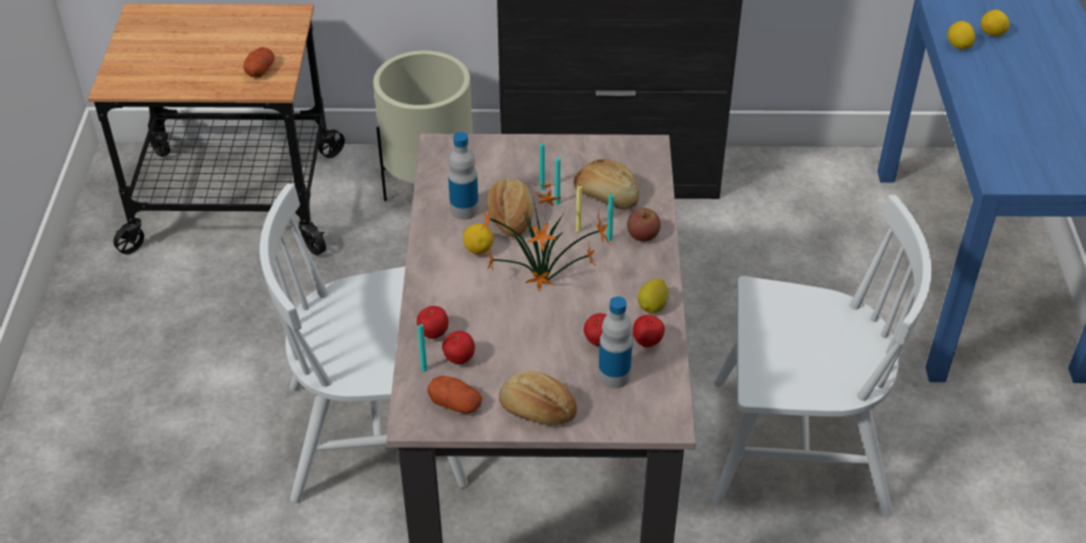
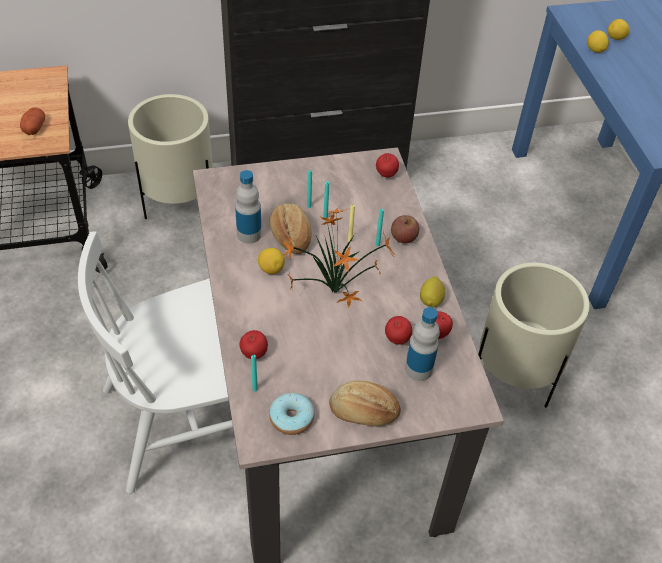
camera: 15 degrees left, 5 degrees up
(455, 404) = (291, 418): potato -> donut
(459, 359) = (283, 375): apple -> apple (386, 175)
(606, 196) = (364, 206): bread -> none
(797, 447) = (514, 377): white chair -> beige planter

